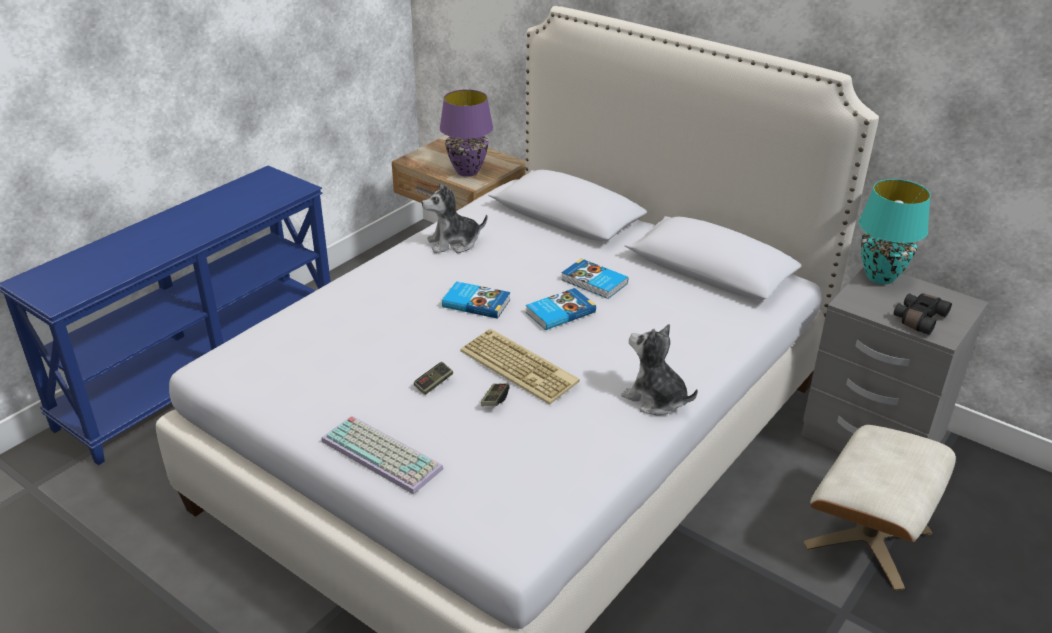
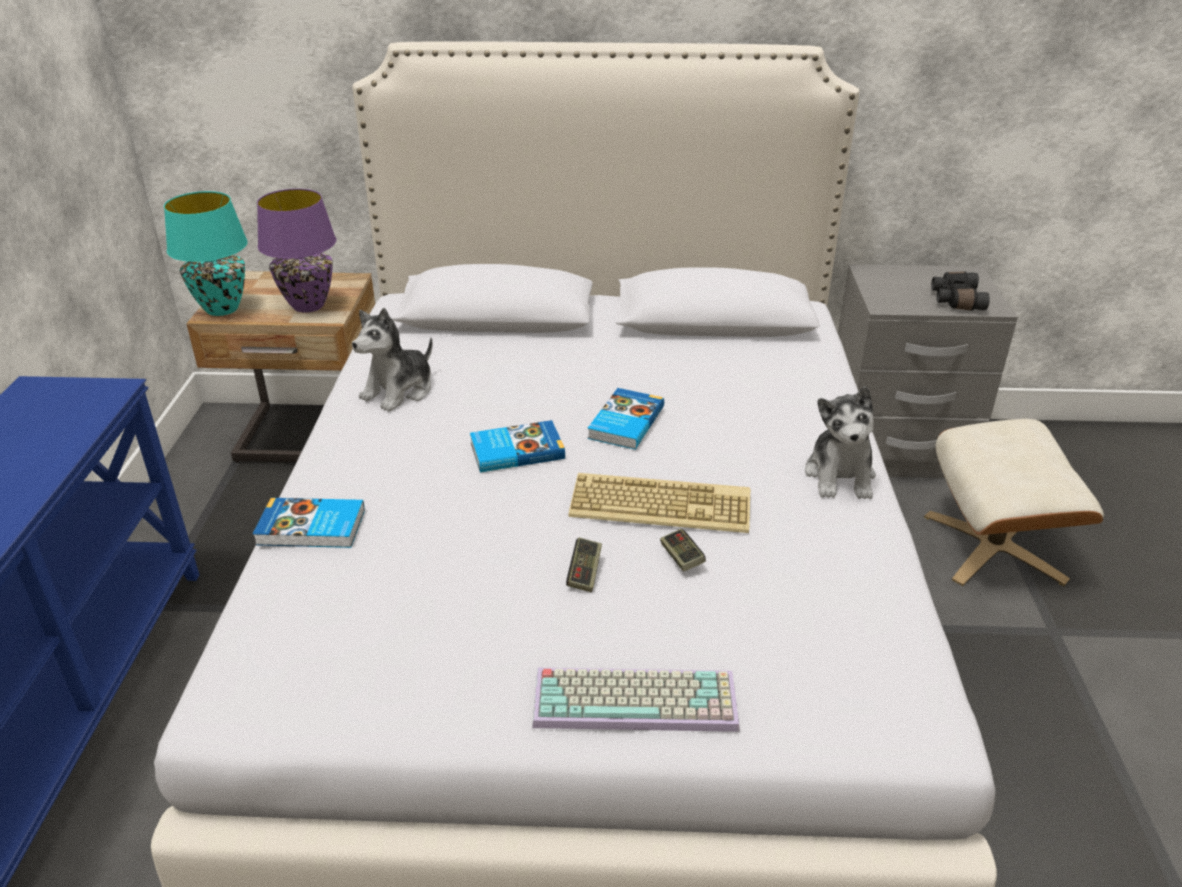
camera: 35 degrees left, 0 degrees up
(594, 282) = (618, 376): book -> book (311, 528)
(655, 399) = (840, 475): plush toy -> plush toy turned 90 degrees counterclockwise
(880, 277) = (876, 274): turquoise table lamp -> turquoise table lamp (222, 309)

